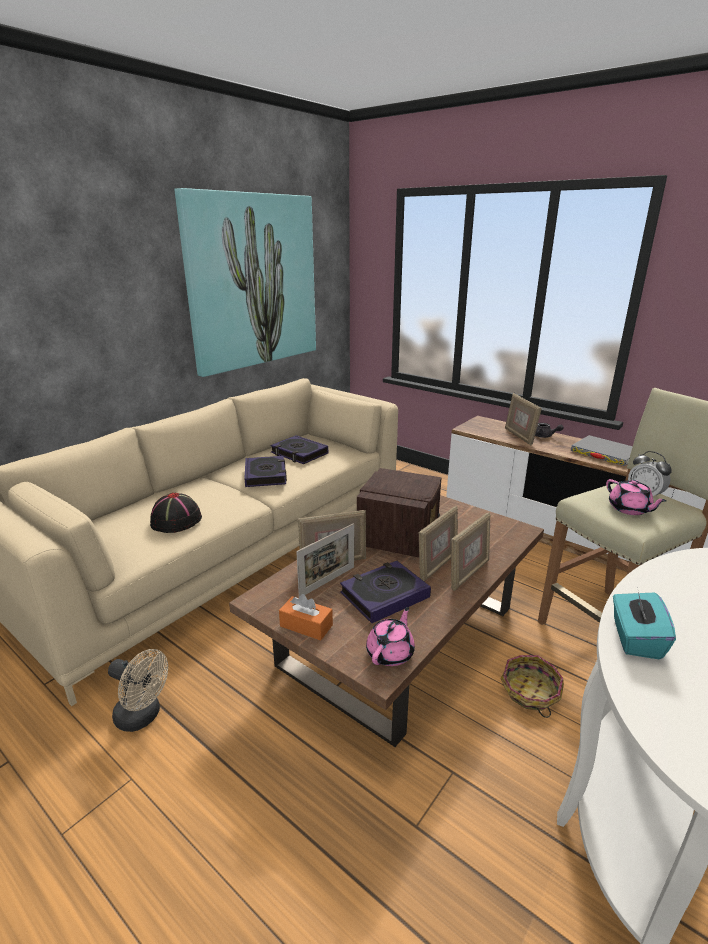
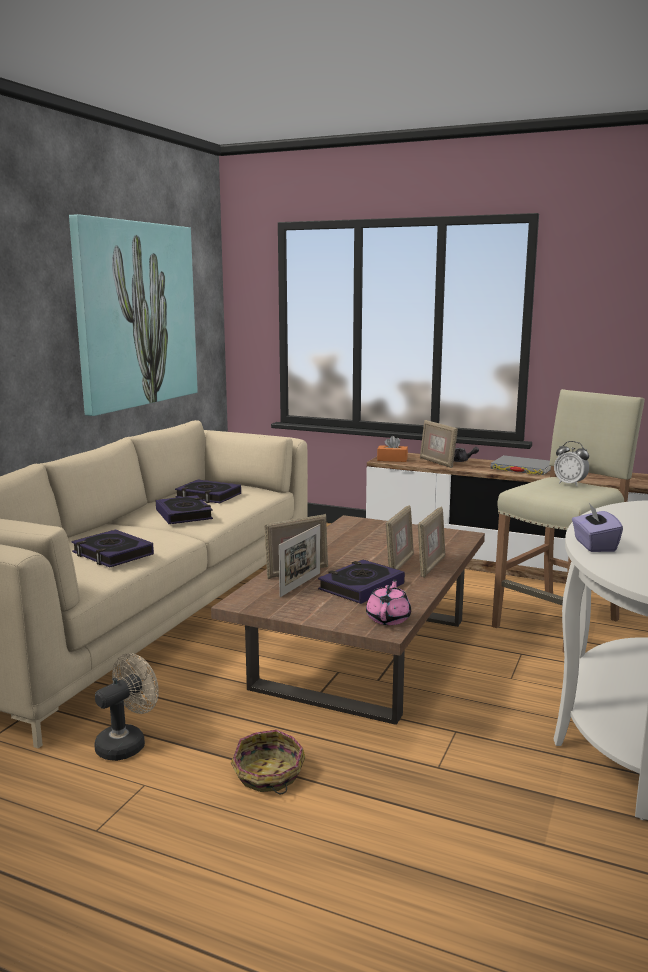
camera: 15 degrees left, 10 degrees down
(143, 716) = (127, 743): beige fan -> beige fan turned 60 degrees counterclockwise
(176, 521) = (112, 554): black hat -> book
(306, 625) = (299, 612): orange tissue box -> orange tissue box (392, 459)
(399, 537) = (351, 550): radio -> none
(530, 692) = (503, 673): basket -> basket (268, 775)
(629, 509) = (561, 492): pink teapot -> none
(635, 639) = (594, 545): turquoise tissue box -> purple tissue box

